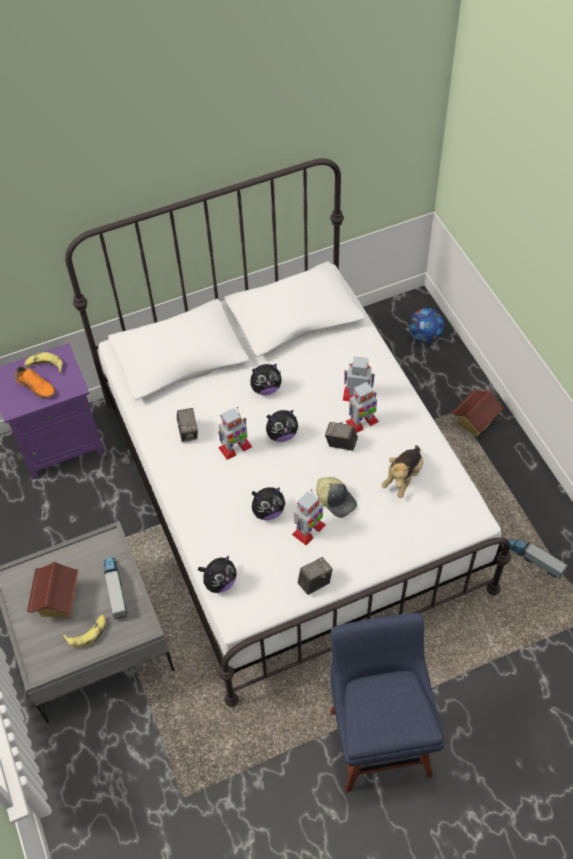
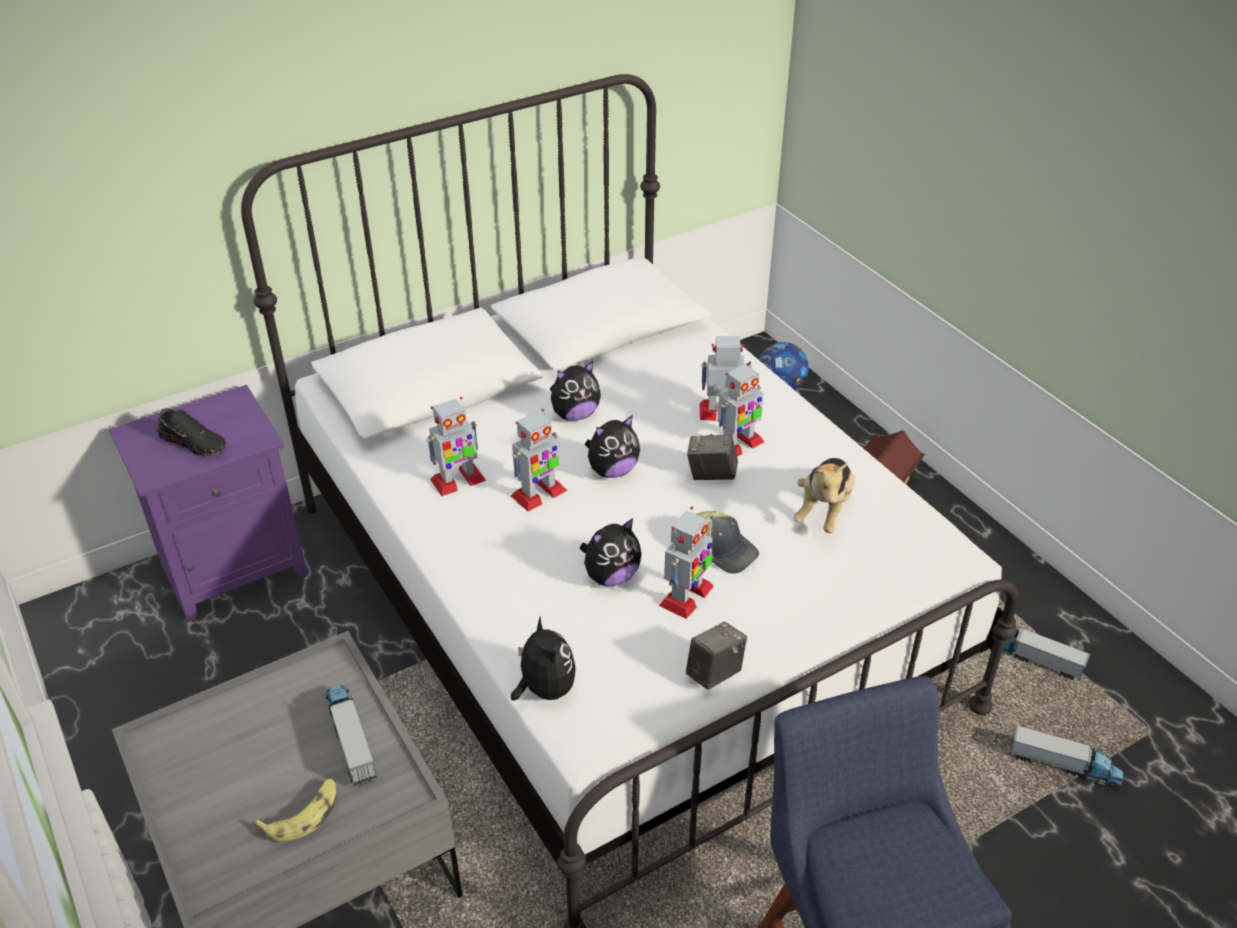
camera: 10 degrees left, 15 degrees down
(36, 386) = (194, 442): orange shoe -> black shoe
(44, 366) = (207, 415): banana -> none
(58, 601) = (243, 768): toy house -> none
(188, 432) = (457, 480): camera -> toy robot
(219, 582) = (545, 689): plush toy -> plush toy turned 60 degrees counterclockwise
(532, 633) = (1064, 766): none -> toy truck

